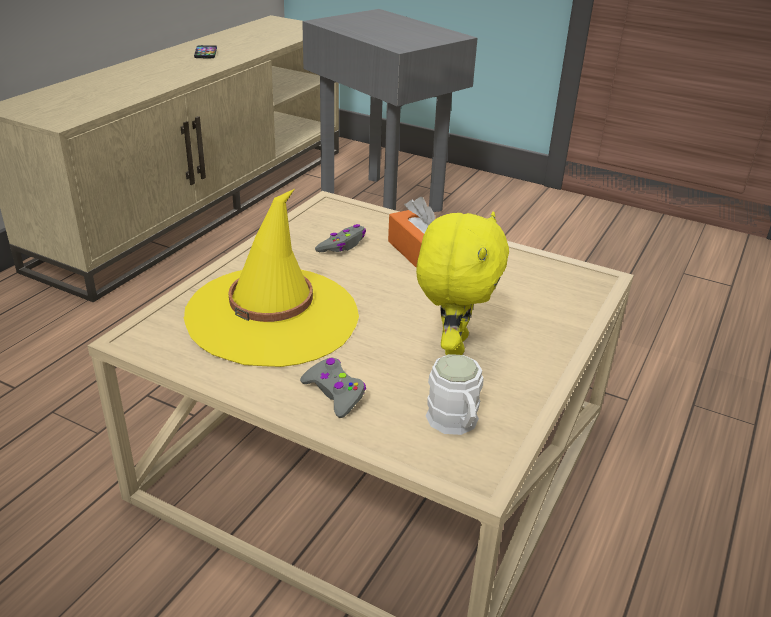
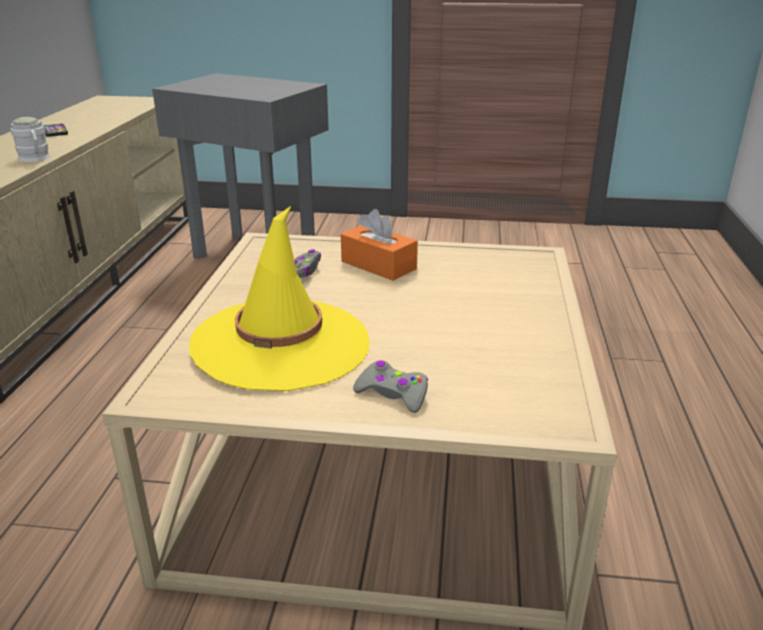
camera: 20 degrees left, 5 degrees down
(452, 345) = (465, 330): yellow plush toy -> none
(455, 424) = (519, 391): white mug -> white mug (35, 159)

